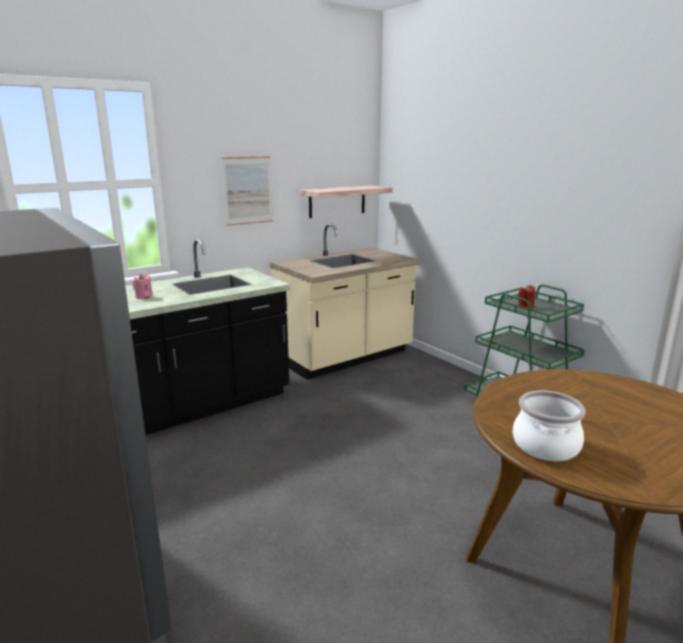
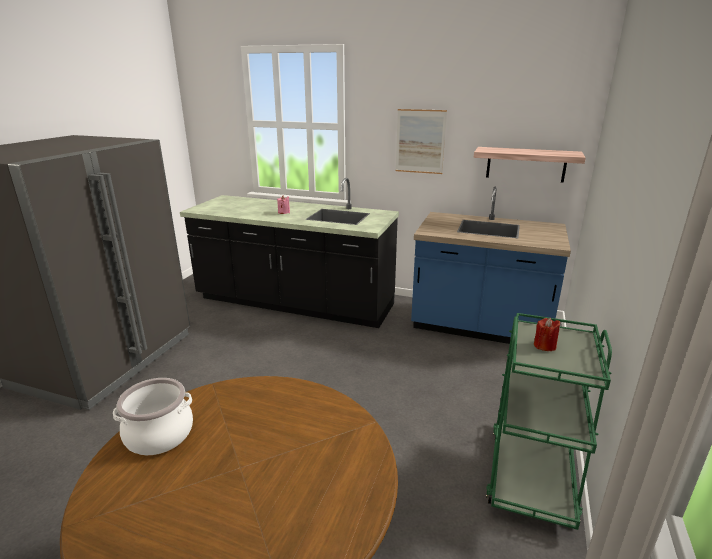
camera: 55 degrees right, 5 degrees up
(345, 357) = (479, 327): beige counter -> blue counter

